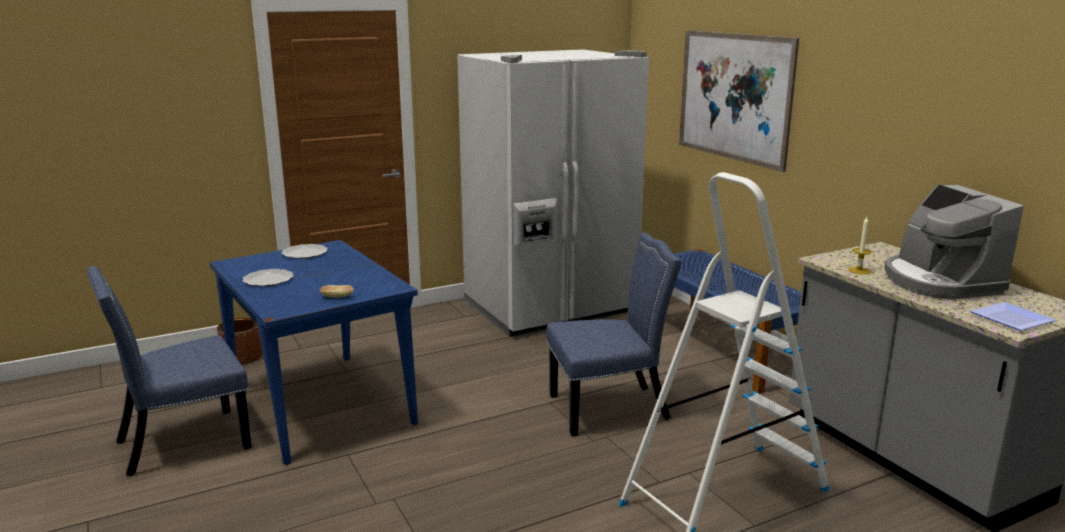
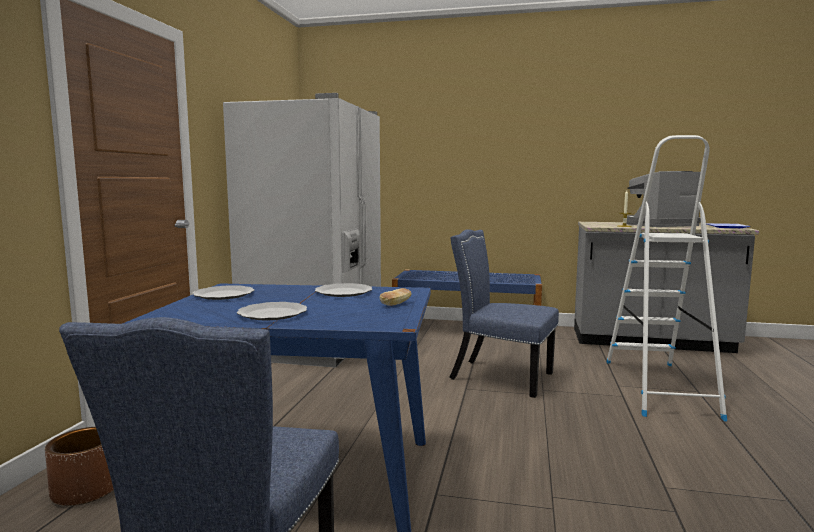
camera: 50 degrees left, 10 degrees down
(357, 274) = (344, 292): none -> plate
(607, 409) = (503, 377): blue chair -> blue chair turned 90 degrees counterclockwise
(733, 96) = (429, 149): picture -> none
(939, 282) = (659, 225): coffee machine -> coffee machine turned 135 degrees clockwise

